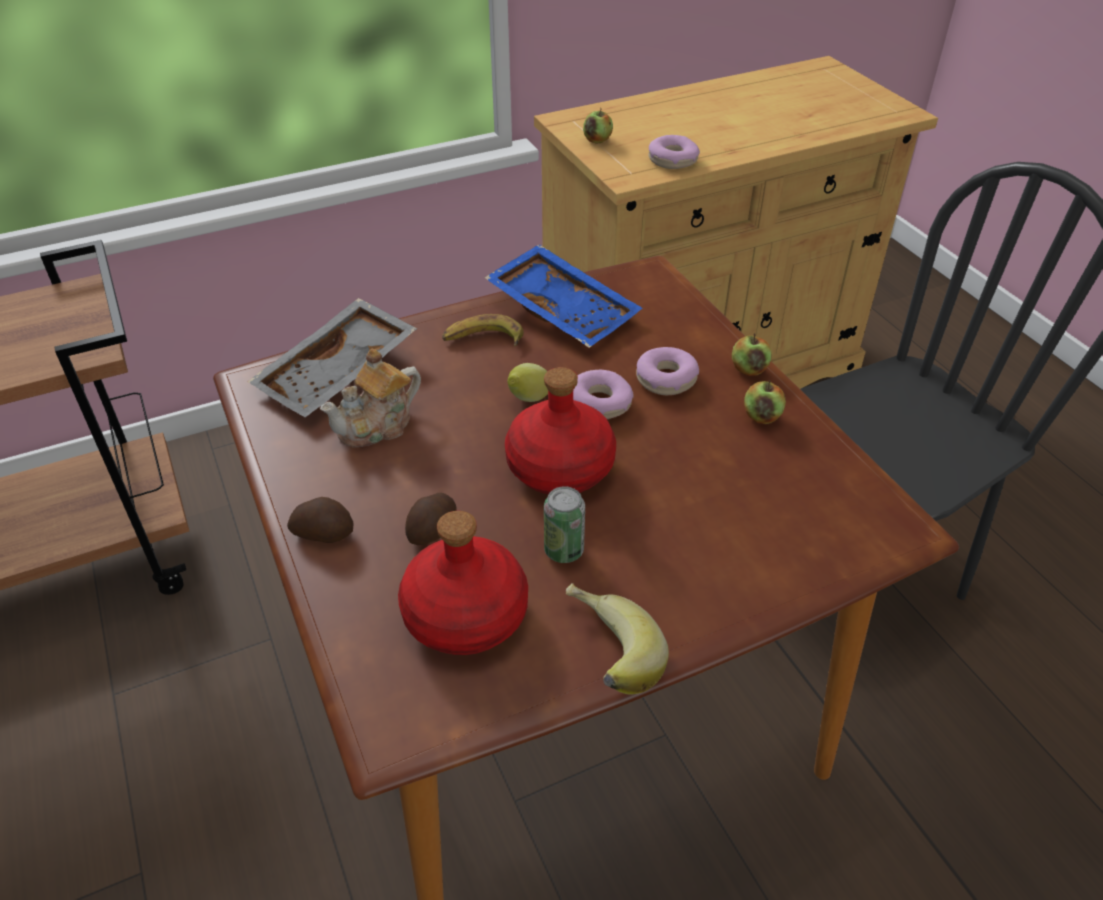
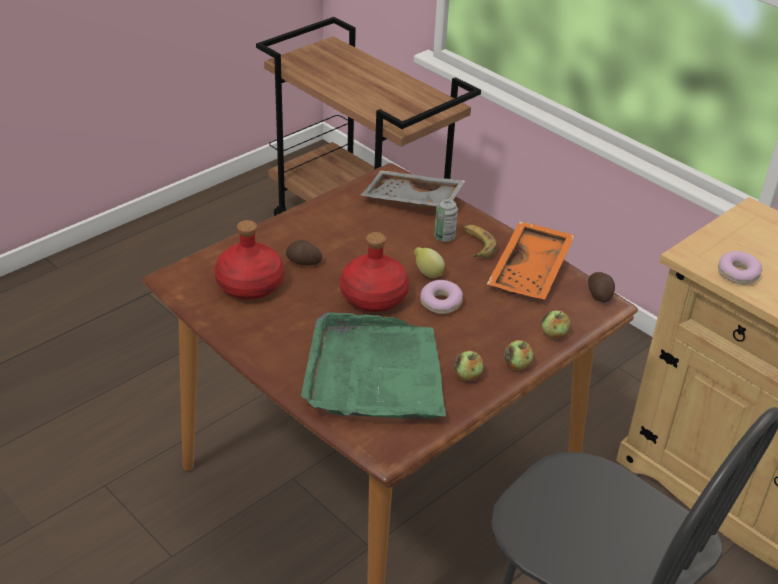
camera: 70 degrees right, 5 degrees down
(323, 532) = (287, 228): potato -> potato (599, 294)
(377, 426) = (375, 225): teapot -> none
(564, 309) = (531, 272): blue tray -> orange tray
(564, 550) = (307, 309): can -> can (444, 237)
(597, 140) = (736, 232): apple -> apple (553, 334)
(603, 659) = (237, 335): banana -> none
(666, 379) = (483, 328): donut -> none
(739, 506) = (374, 373): none -> green tray

